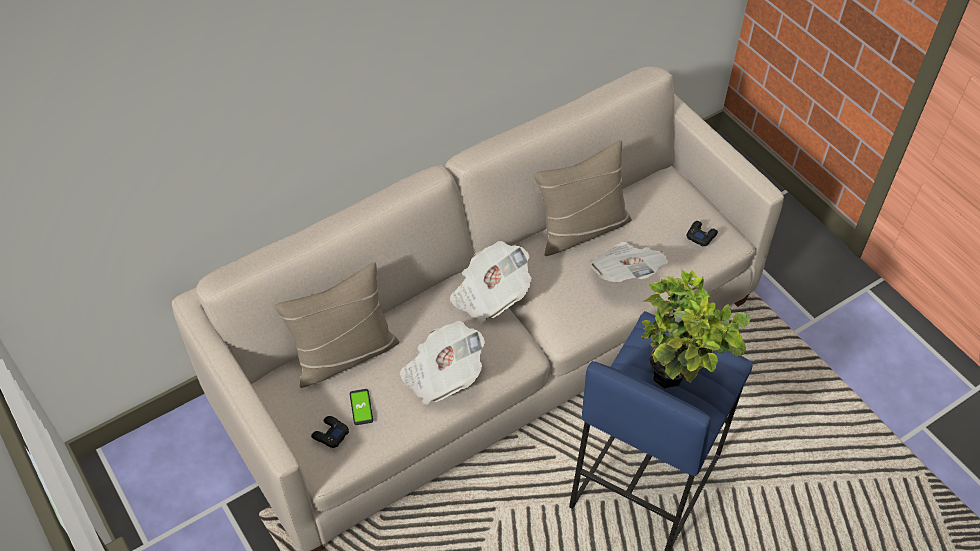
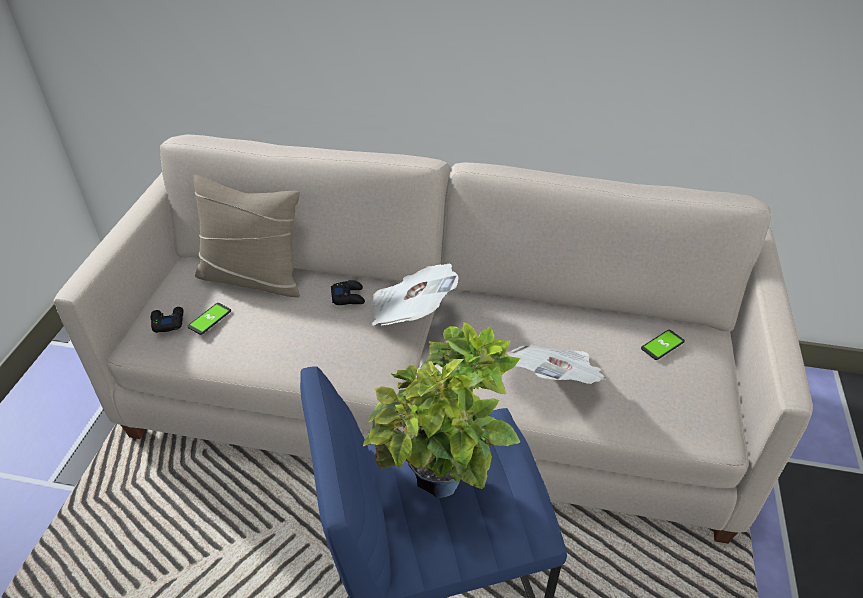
camera: 45 degrees right, 10 degrees down
(442, 374) = (293, 341): newspaper -> none
(582, 229) = (560, 320): beige pillow -> none
(654, 204) = (662, 345): none -> phone
(701, 235) = (684, 405): black game controller -> black game controller (348, 297)

